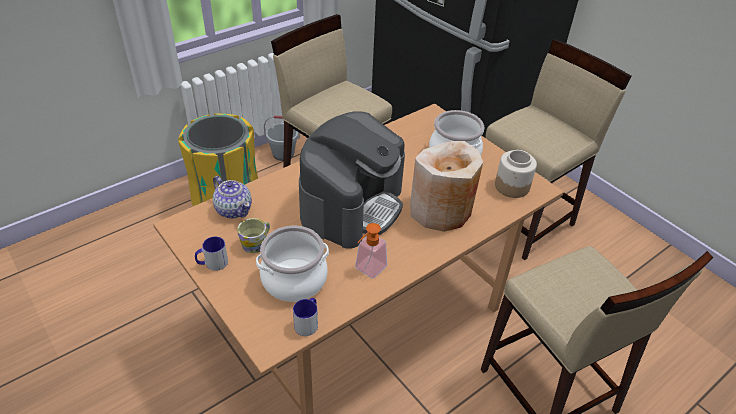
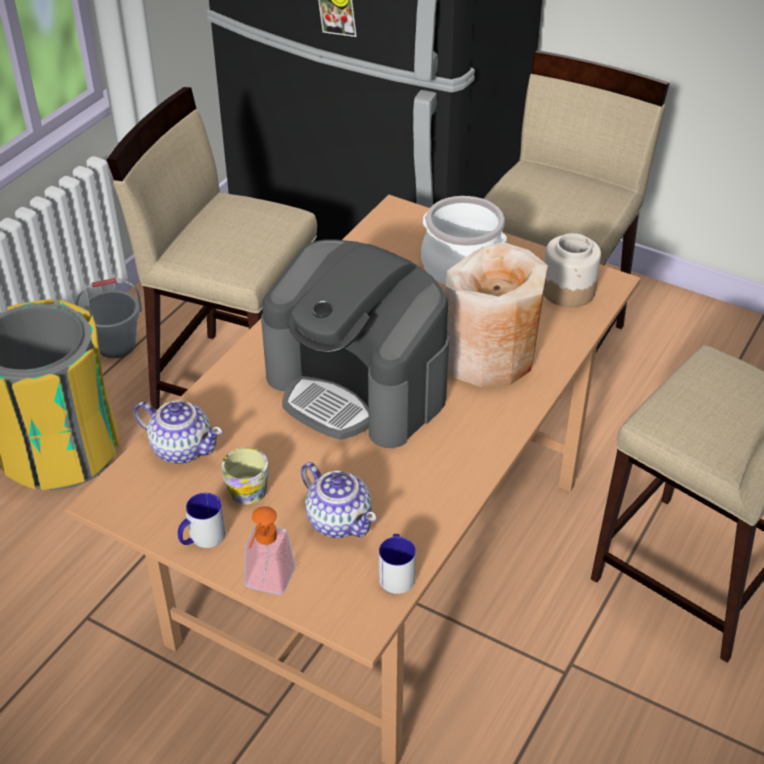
camera: 20 degrees left, 0 degrees up
(294, 279) = (339, 520): cooking pot -> teapot
(352, 205) = (358, 387): coffee machine -> coffee machine turned 120 degrees clockwise
(367, 270) = (436, 473): soap dispenser -> soap dispenser (267, 584)

